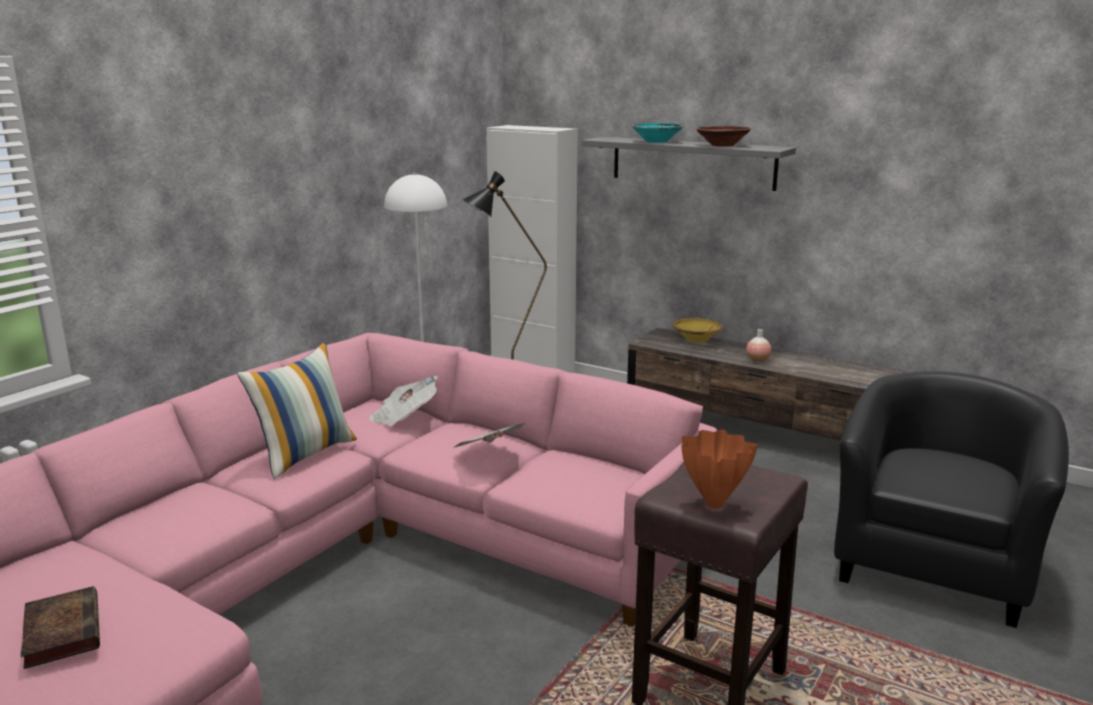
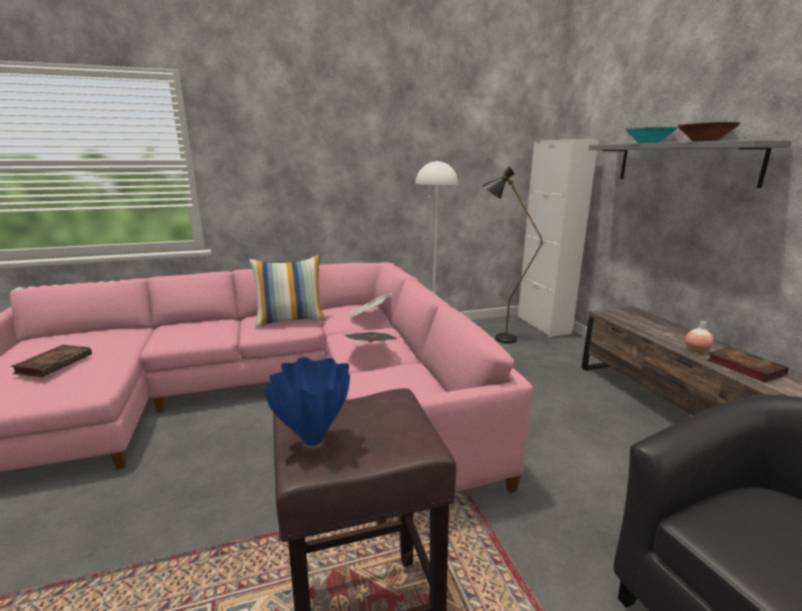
camera: 40 degrees right, 0 degrees up
(696, 340) = (655, 321): yellow bowl -> none
(714, 504) = (315, 439): orange vase -> blue vase
(802, 365) = (742, 367): none -> book

